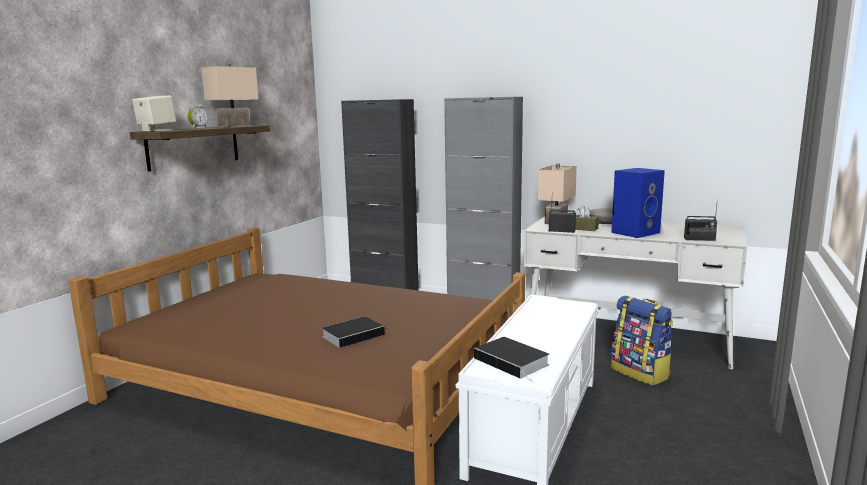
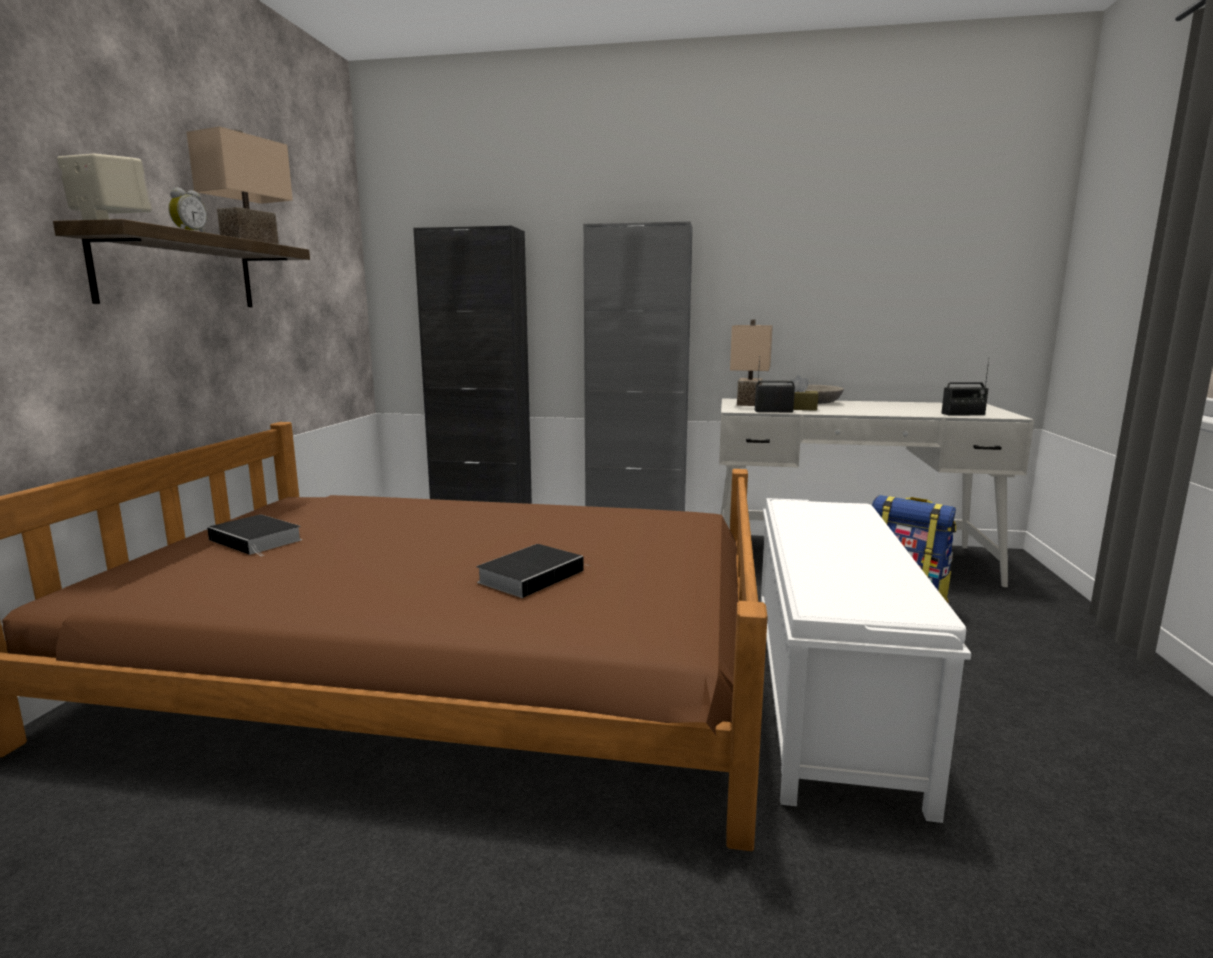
camera: 15 degrees left, 0 degrees up
(513, 362) = (860, 592): book -> book (258, 540)
(635, 232) = (871, 410): blue speaker -> none

